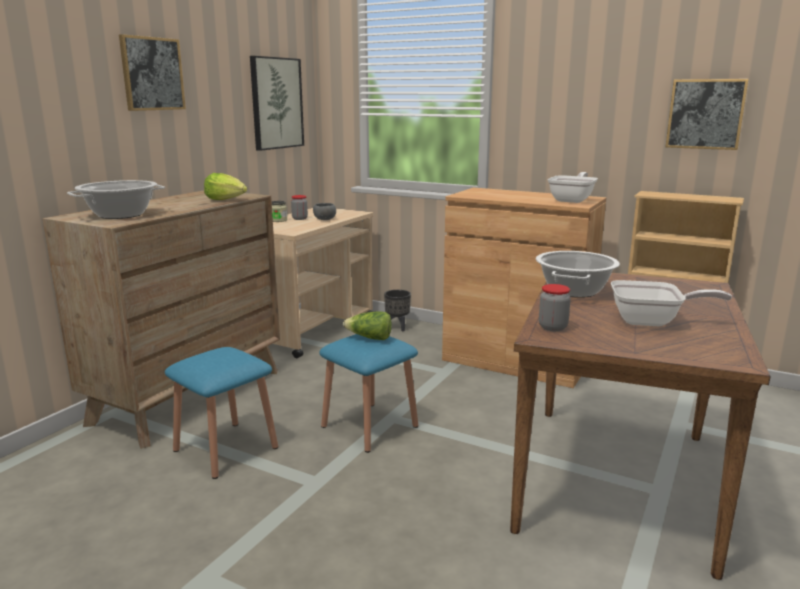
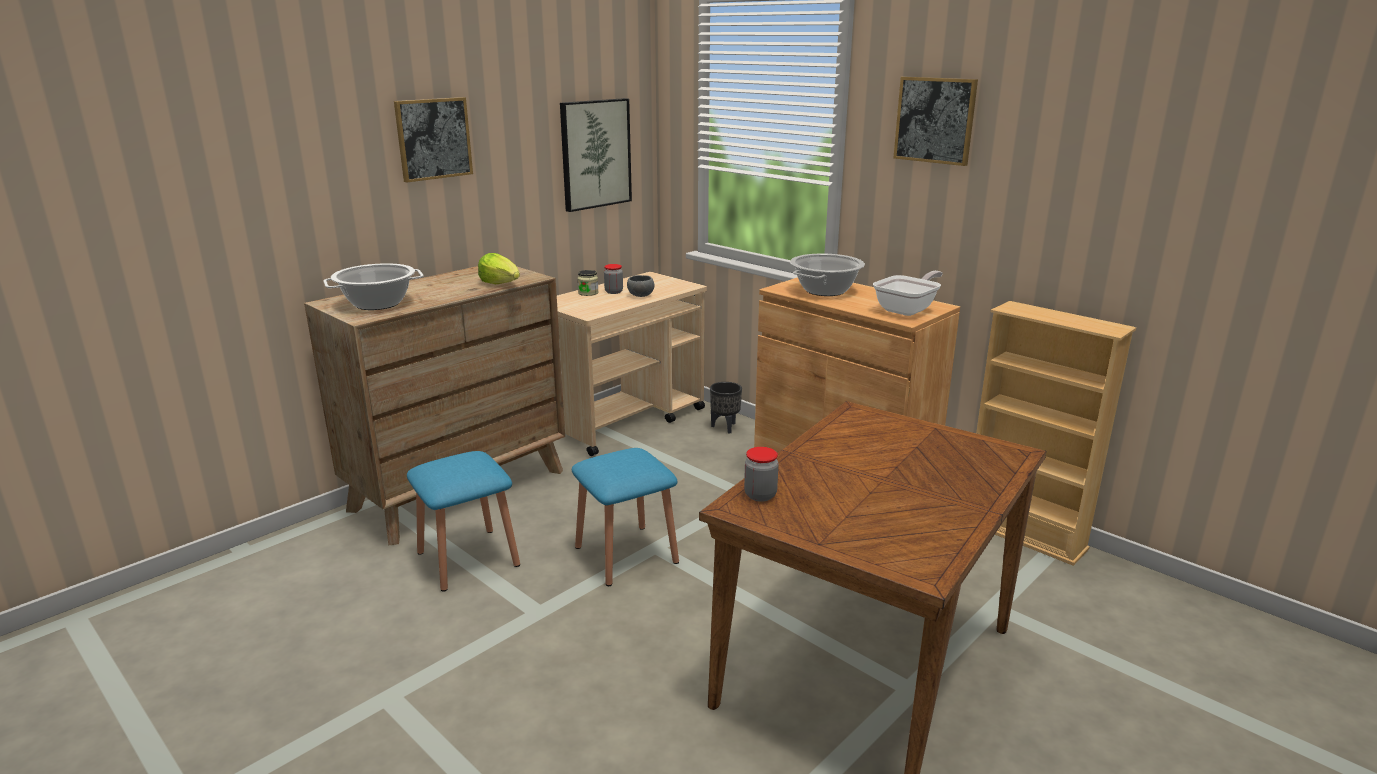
camera: 15 degrees right, 5 degrees up
(369, 338) = (626, 459): lettuce -> none
(574, 291) = (835, 442): cooking pot -> cooking pot (825, 290)
(652, 321) = (883, 501): frying pan -> none
(705, 114) = (1095, 211): picture -> picture (935, 120)

